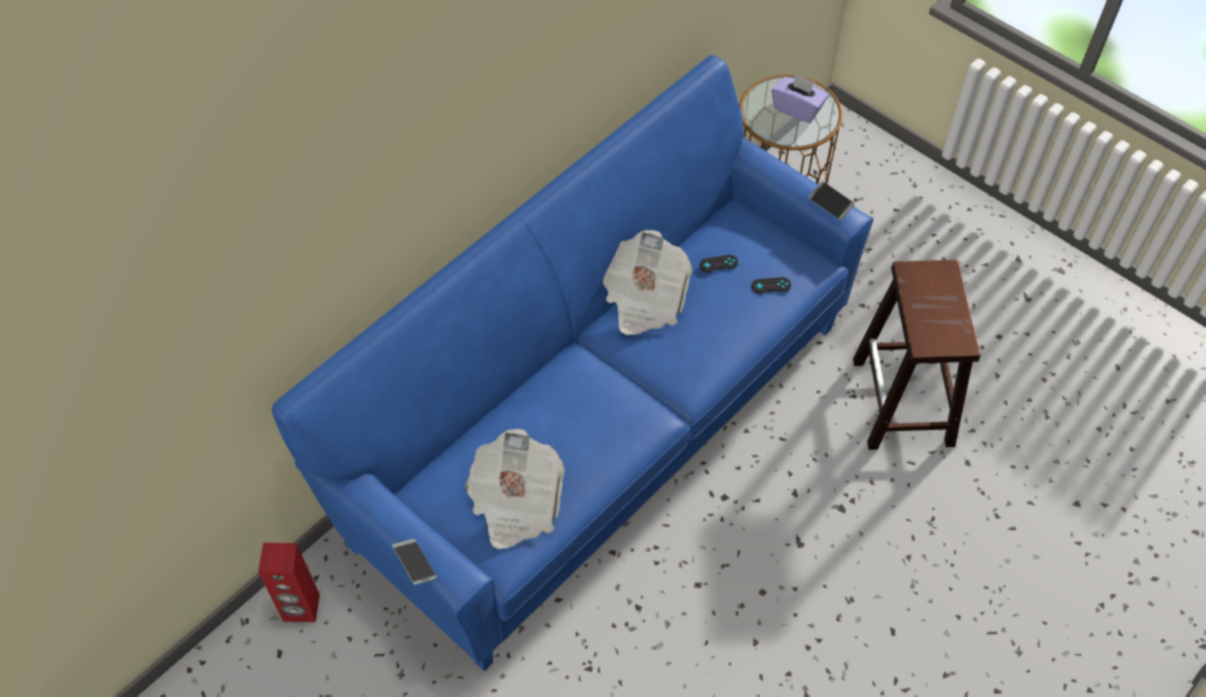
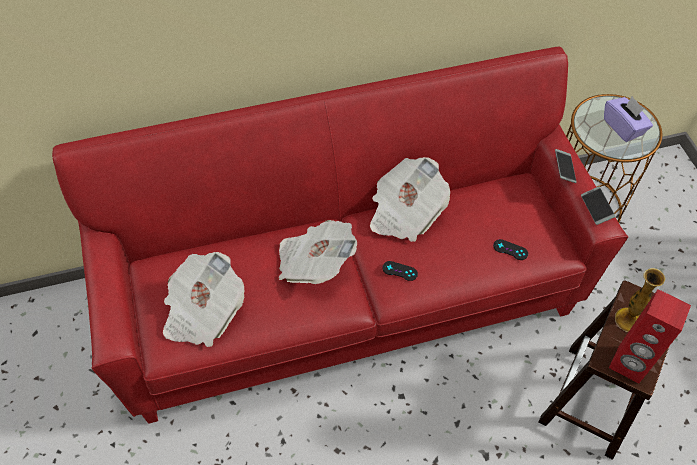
camera: 30 degrees right, 0 degrees up
(301, 608) = (69, 311): red speaker -> red speaker (628, 364)
(415, 564) = (88, 314): phone -> phone (564, 168)
(591, 396) = (314, 263): none -> newspaper
(600, 430) = (345, 298): blue sofa -> red sofa
(718, 264) = (480, 213): black game controller -> black game controller (399, 271)
(920, 296) = (629, 319): none -> vase

